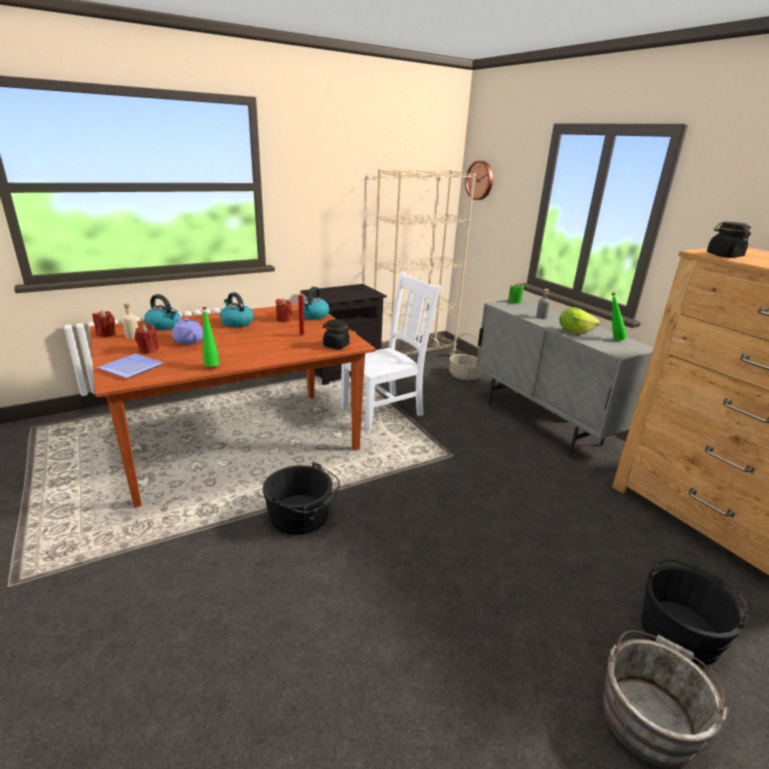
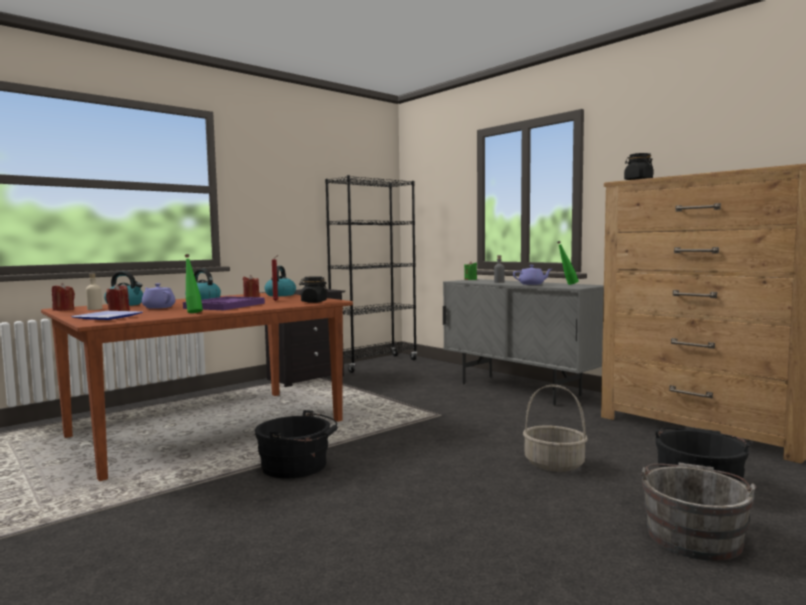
camera: 10 degrees left, 20 degrees down
(249, 345) = (225, 306): none -> purple tray
(384, 410) = (358, 396): white chair -> none
(413, 357) = (374, 364): beige bookcase -> black bookcase
(463, 375) = (430, 370): basket -> basket (553, 464)
(480, 180) = (418, 190): wall clock -> none
(574, 331) = (532, 284): lettuce -> purple teapot

